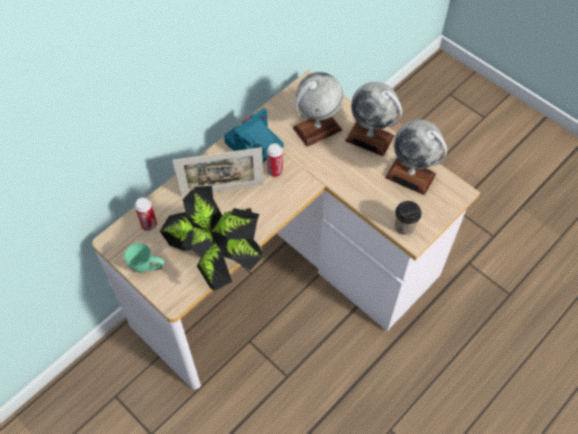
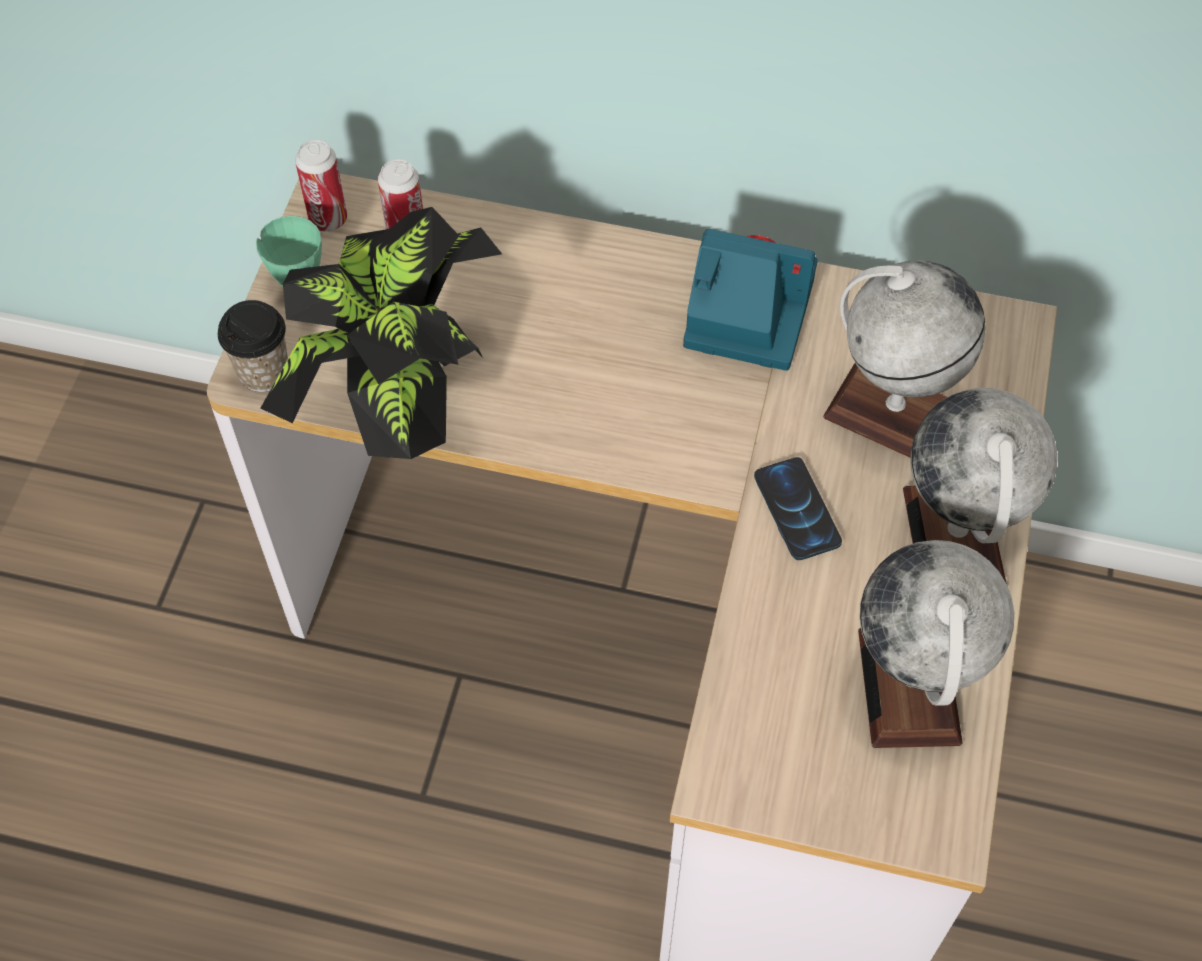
camera: 60 degrees right, 0 degrees up
(222, 190) = (582, 317): picture frame -> none
(275, 171) = (704, 390): can -> can (328, 219)
(335, 171) = (797, 510): none -> phone
(404, 226) = (741, 743): cup -> cup (263, 372)

